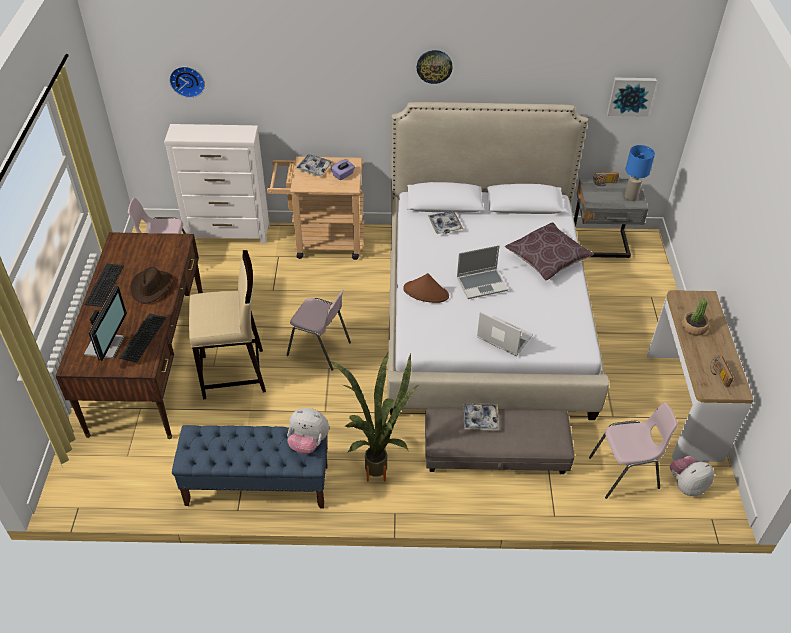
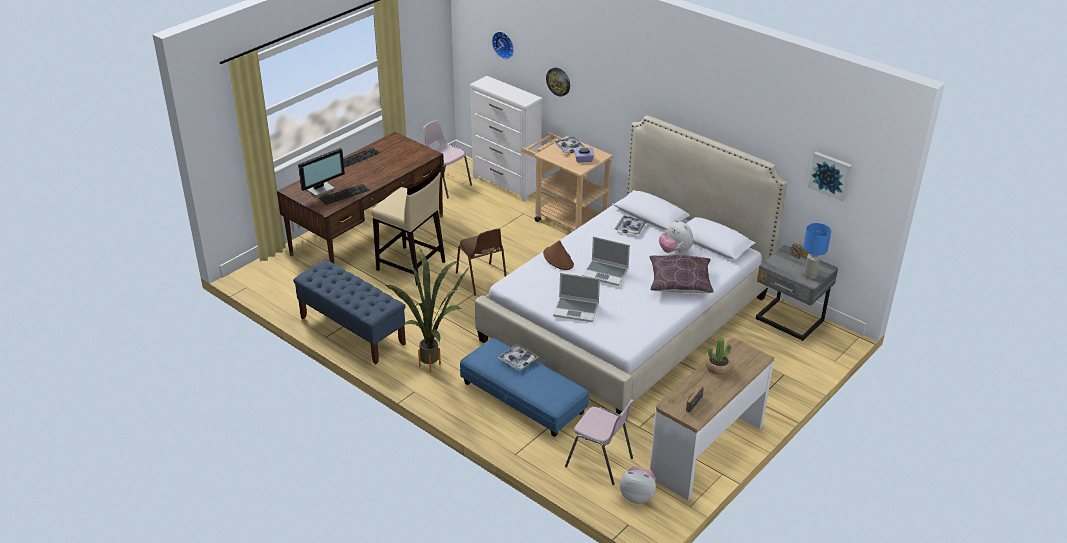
camera: 40 degrees right, 10 degrees down
(152, 287) = (381, 171): brown hat -> none
(308, 443) = (382, 304): plush toy -> plush toy (675, 251)
(319, 349) = (482, 280): pink chair -> brown chair
(434, 66) = (672, 90): wall clock -> wall clock (558, 81)
(495, 452) = (523, 398): grey ottoman -> blue ottoman
(503, 337) = (576, 310): laptop -> laptop turned 120 degrees clockwise

